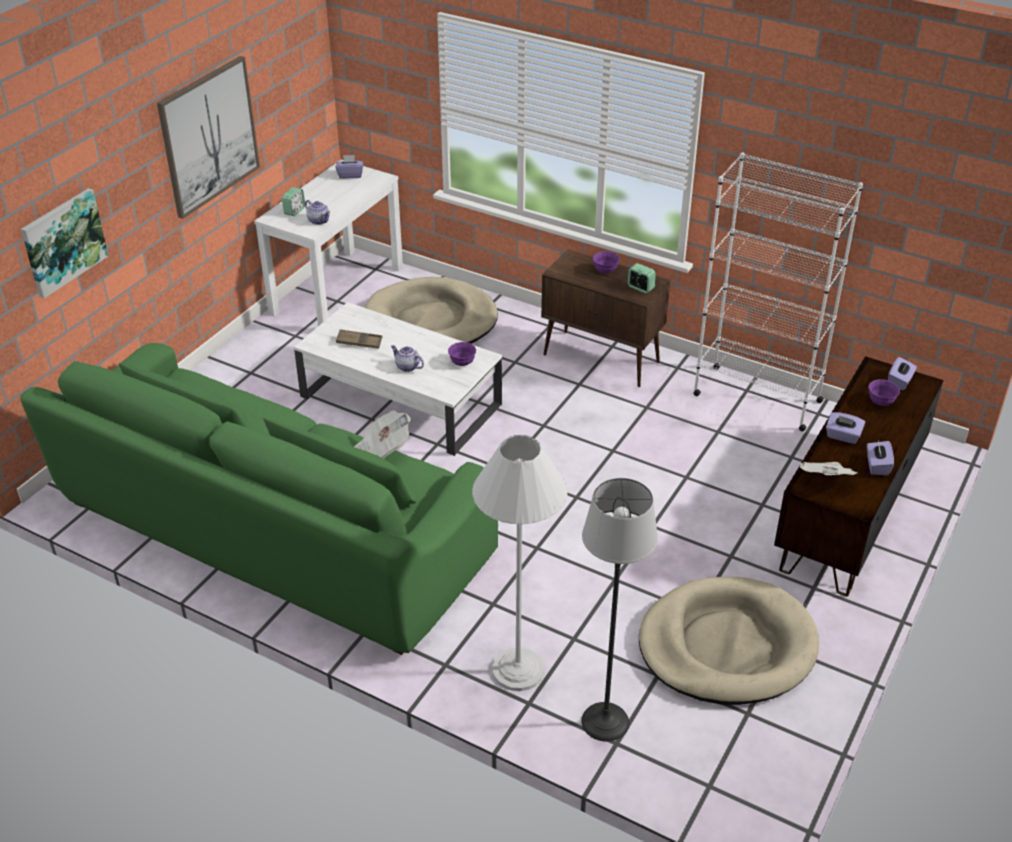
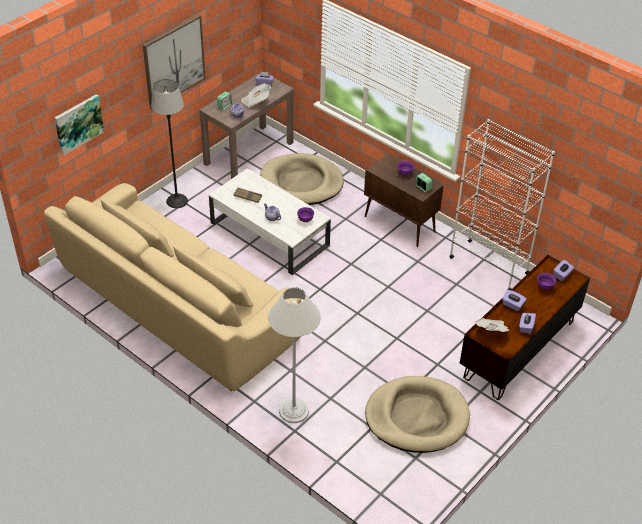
camera: 10 degrees right, 5 degrees up
(271, 531) = (175, 306): green sofa -> beige sofa
(337, 290) = (249, 153): white console table -> brown console table
(382, 449) = (241, 271): newspaper -> newspaper (256, 101)
(604, 721) = (333, 448): floor lamp -> floor lamp (177, 201)

